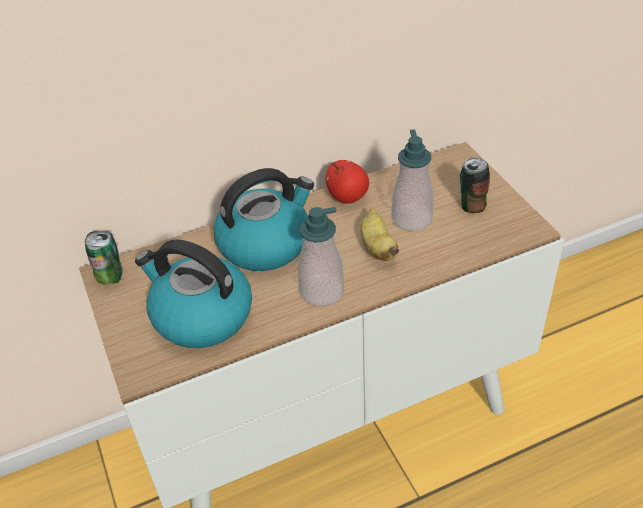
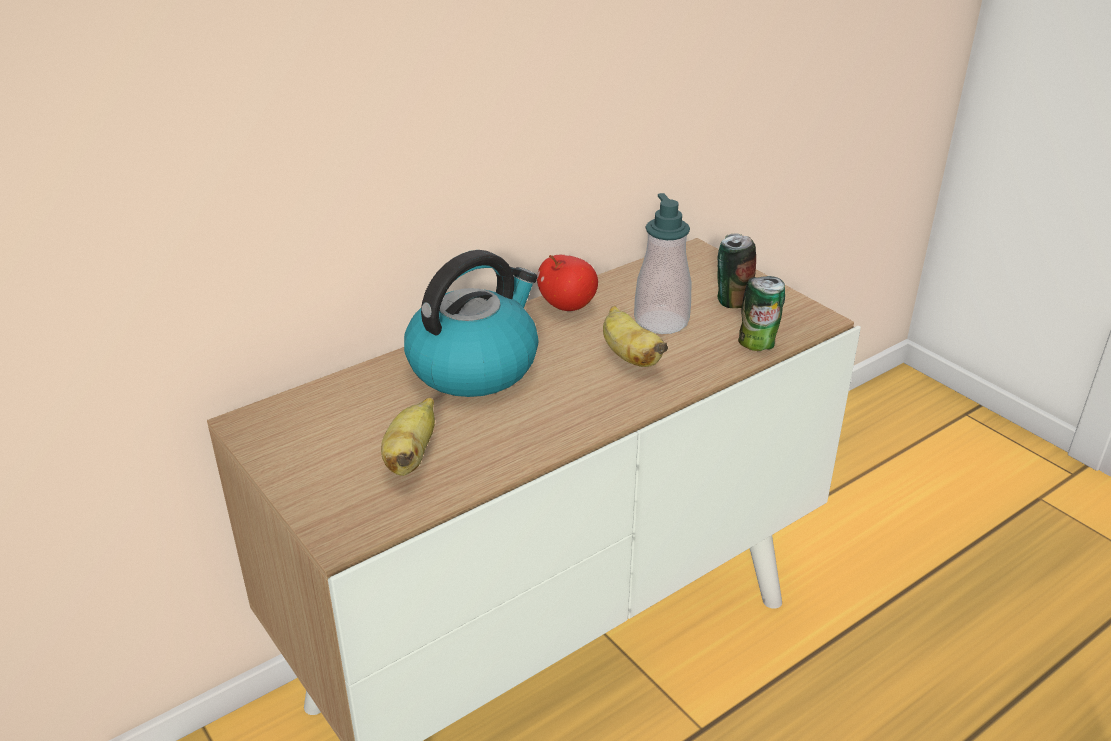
camera: 15 degrees left, 10 degrees down
(110, 277) = (259, 426): can -> can (758, 344)
(200, 316) = (411, 456): kettle -> banana
(321, 291) = (572, 410): soap dispenser -> none

